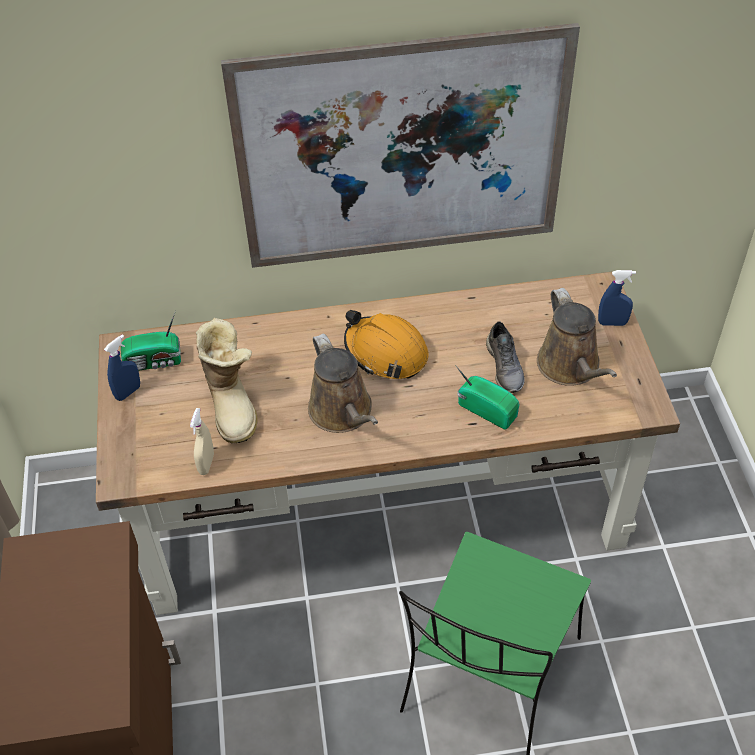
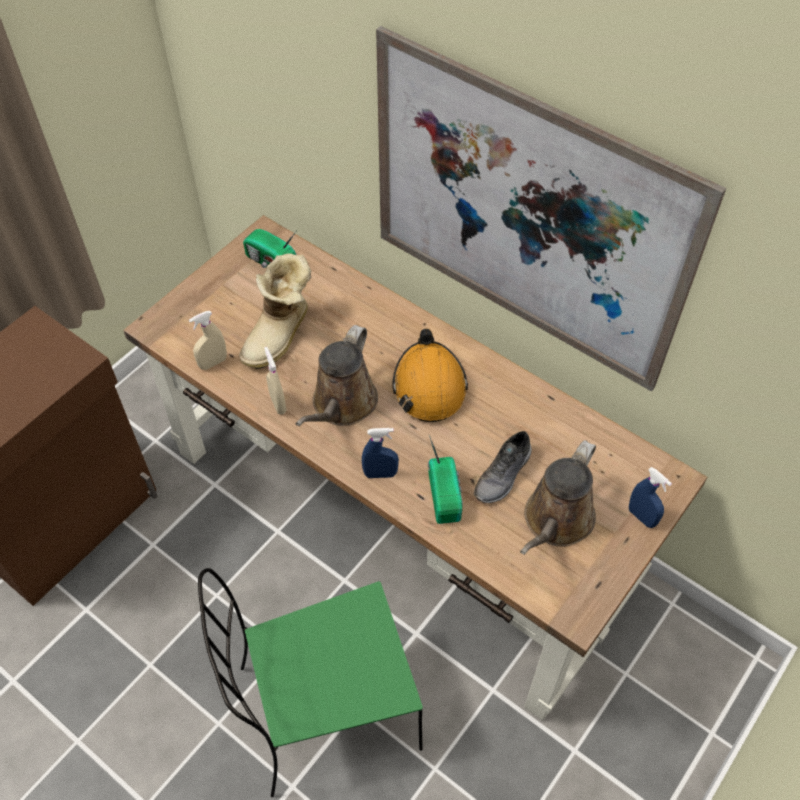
camera: 45 degrees right, 5 degrees up
(128, 392) = (230, 271): blue spray bottle -> blue spray bottle (380, 474)
(296, 449) = (278, 404): none -> beige spray bottle

